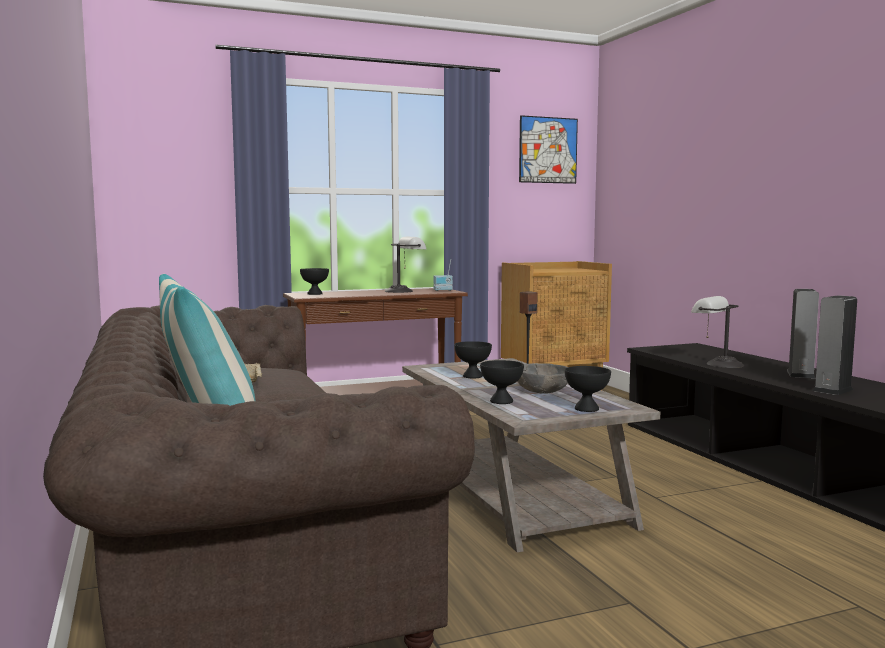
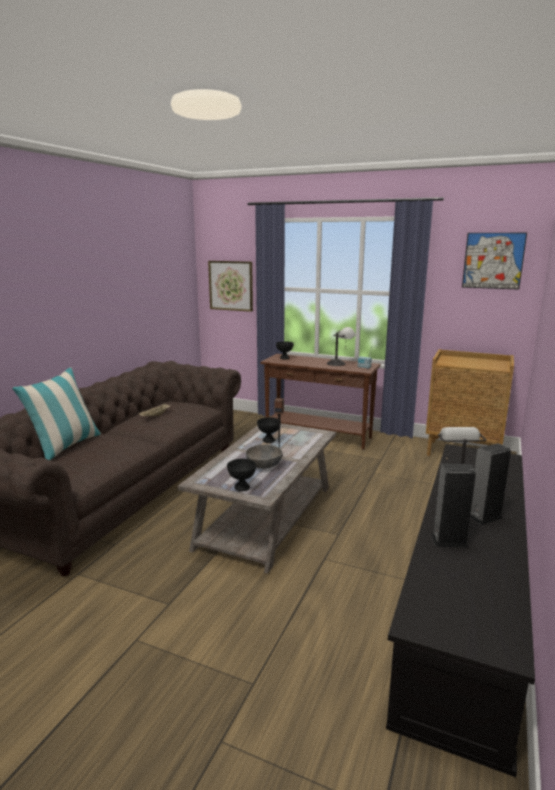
camera: 45 degrees right, 10 degrees up
(172, 186) = (231, 285): none -> picture
(500, 401) = (224, 465): black bowl -> none

